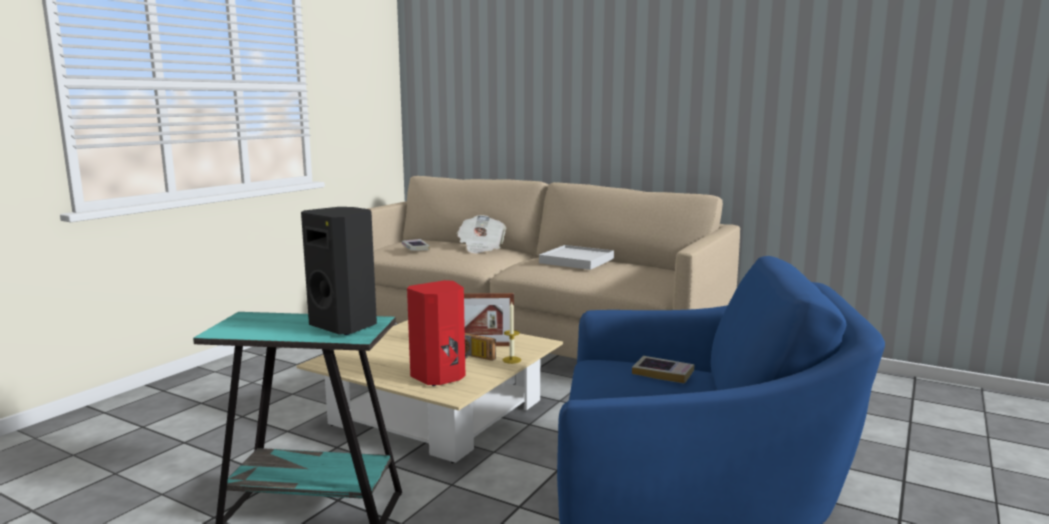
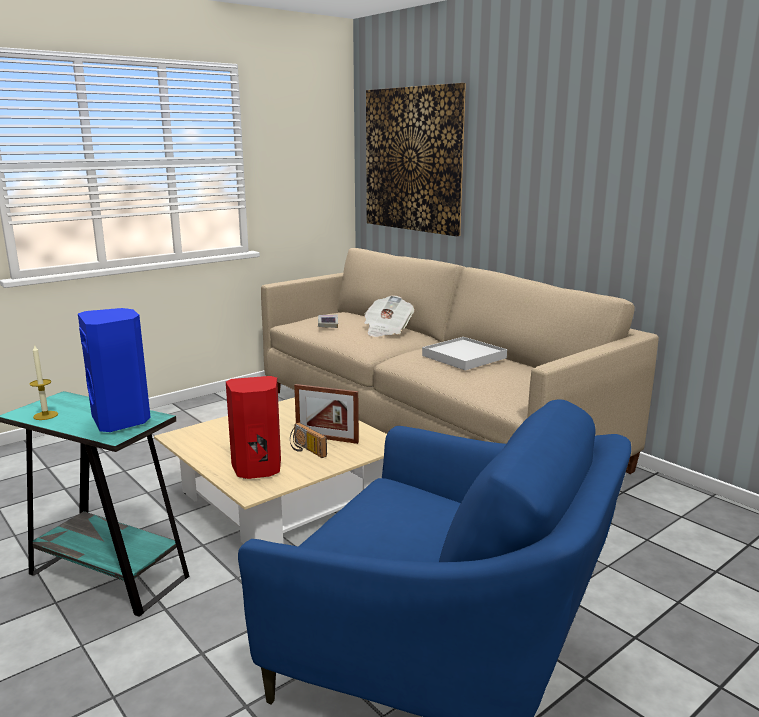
camera: 20 degrees right, 5 degrees up
(346, 325) = (122, 421): black speaker -> blue speaker
(473, 88) = (413, 160): none -> picture
(511, 360) = (340, 460): candle -> candle (45, 415)
(663, 373) = (426, 513): book -> none

